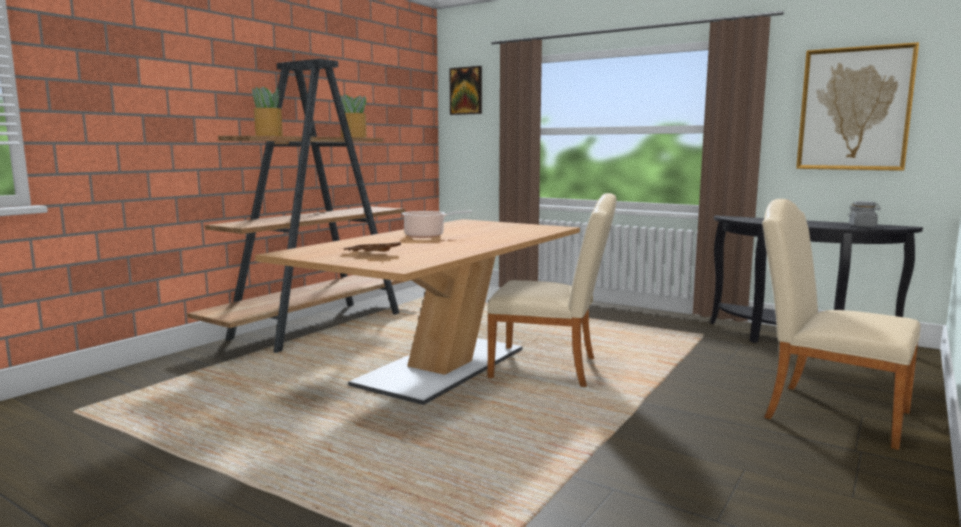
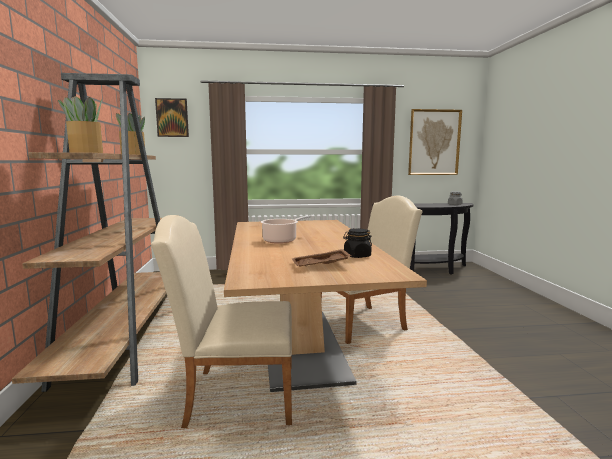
camera: 40 degrees left, 0 degrees up
(432, 253) = (357, 256): none -> black jar
(825, 411) = (511, 307): beige chair -> beige chair (233, 396)

